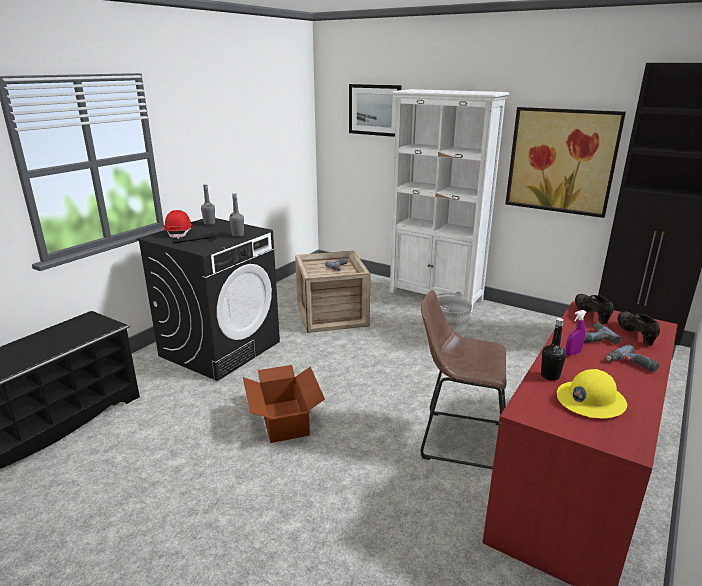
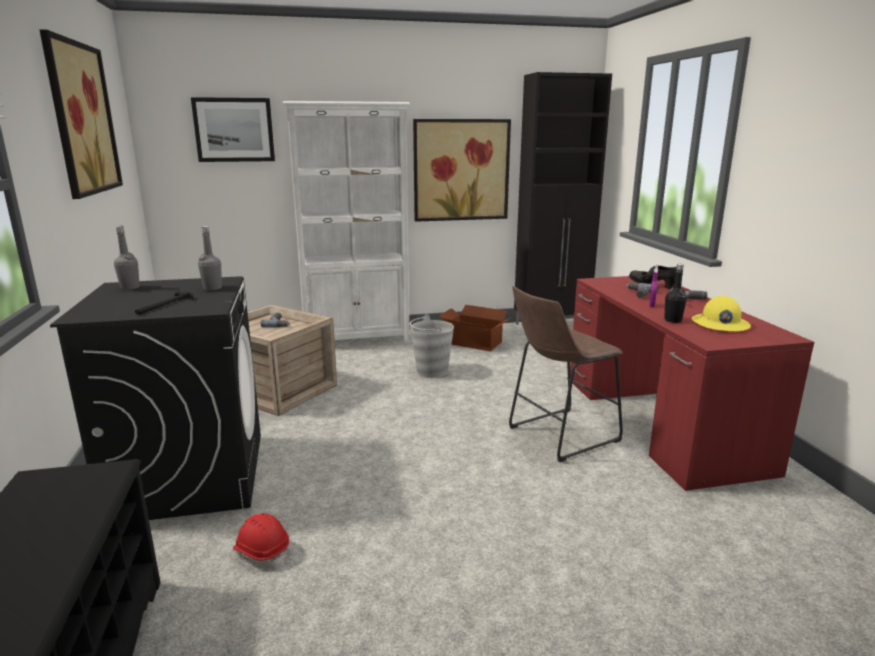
camera: 45 degrees left, 5 degrees down
(179, 233) = (113, 304): red hard hat -> red hard hat (262, 551)
(245, 107) = (82, 119): none -> picture
(285, 420) = (398, 499): cardboard box -> cardboard box (474, 342)
(591, 315) = (606, 282): black shoe -> none

